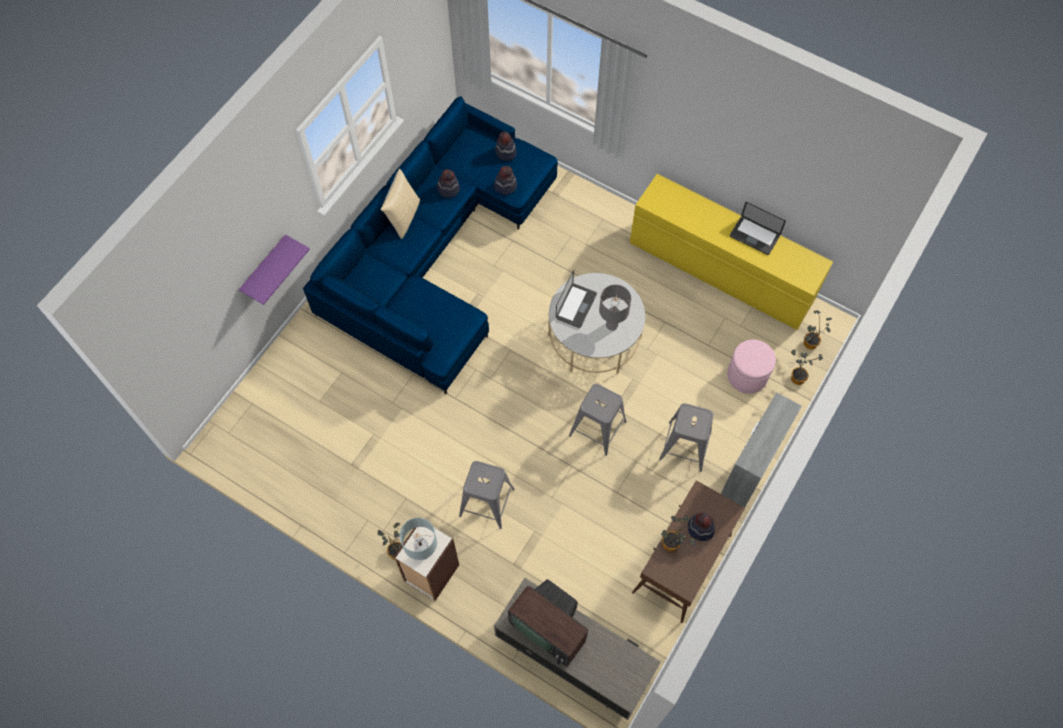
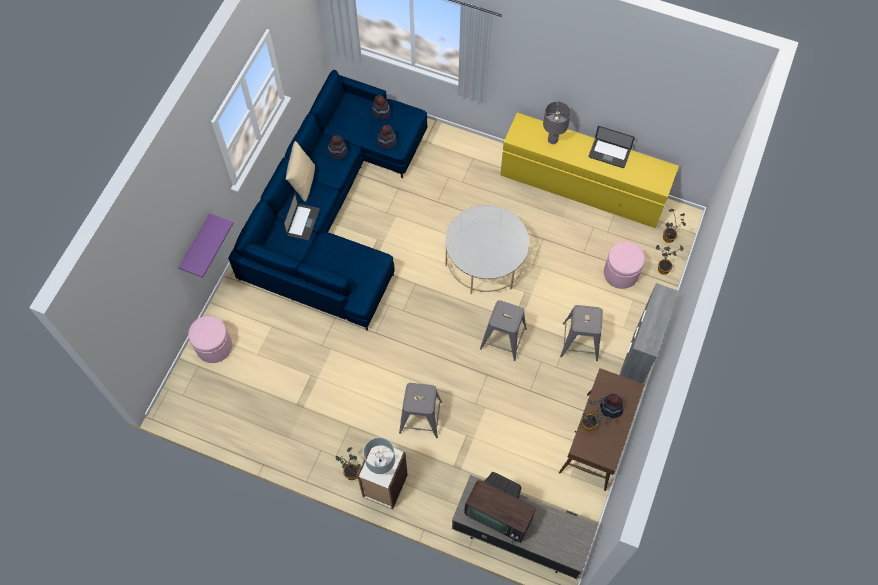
camera: 10 degrees left, 0 degrees up
(273, 384) = (214, 346): none -> pink ottoman
(576, 306) = (468, 236): laptop -> laptop (303, 222)
(611, 325) = (501, 248): grey table lamp -> grey table lamp (552, 140)

